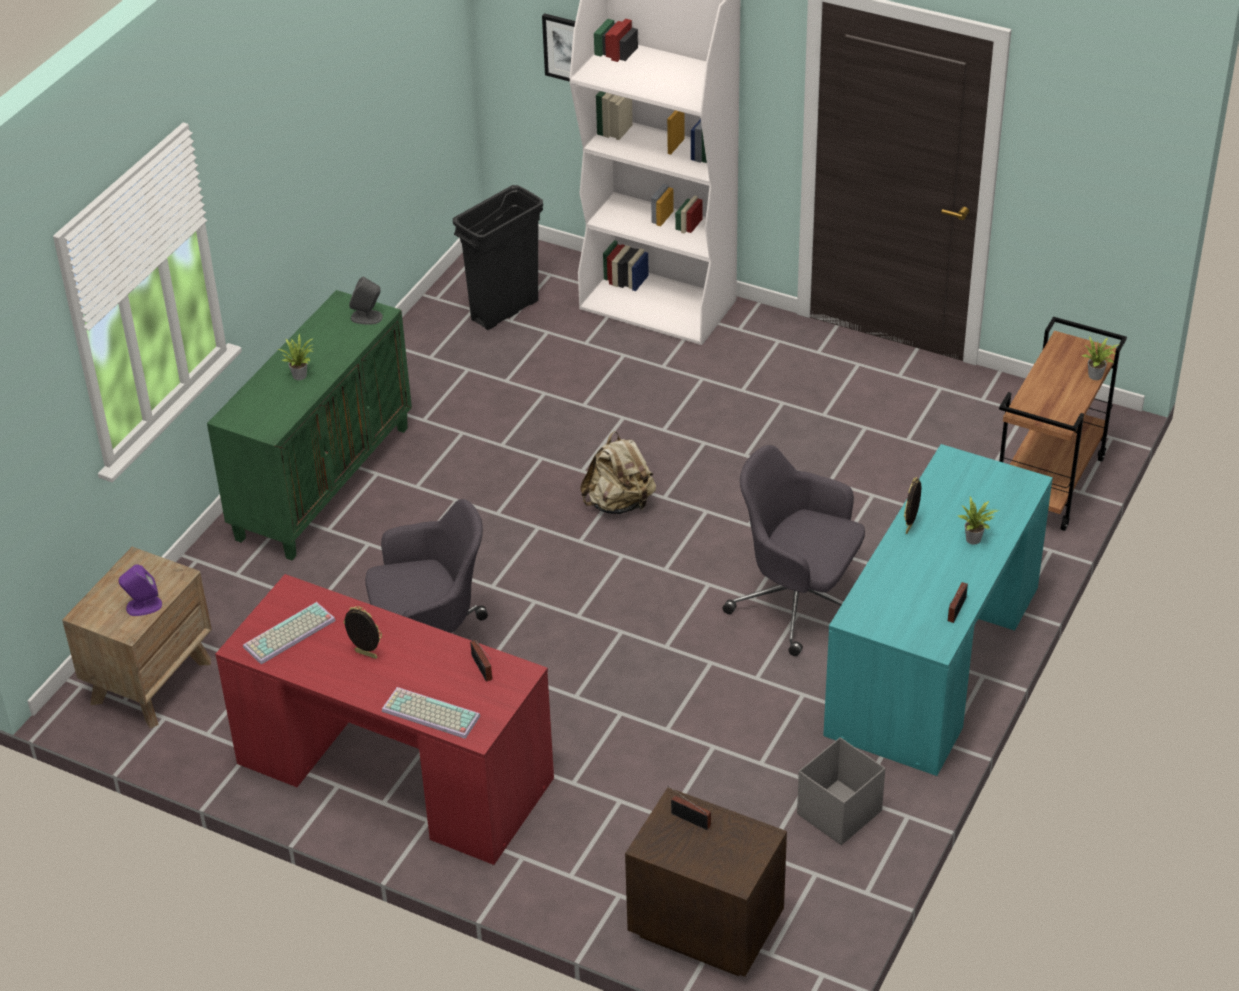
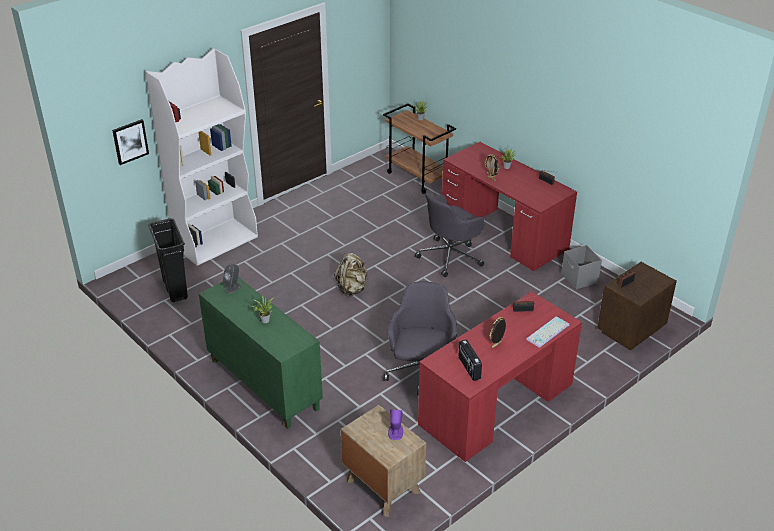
camera: 70 degrees left, 5 degrees down
(289, 635) = (469, 368): keyboard -> radio
(932, 660) = (503, 232): turquoise desk -> red desk

